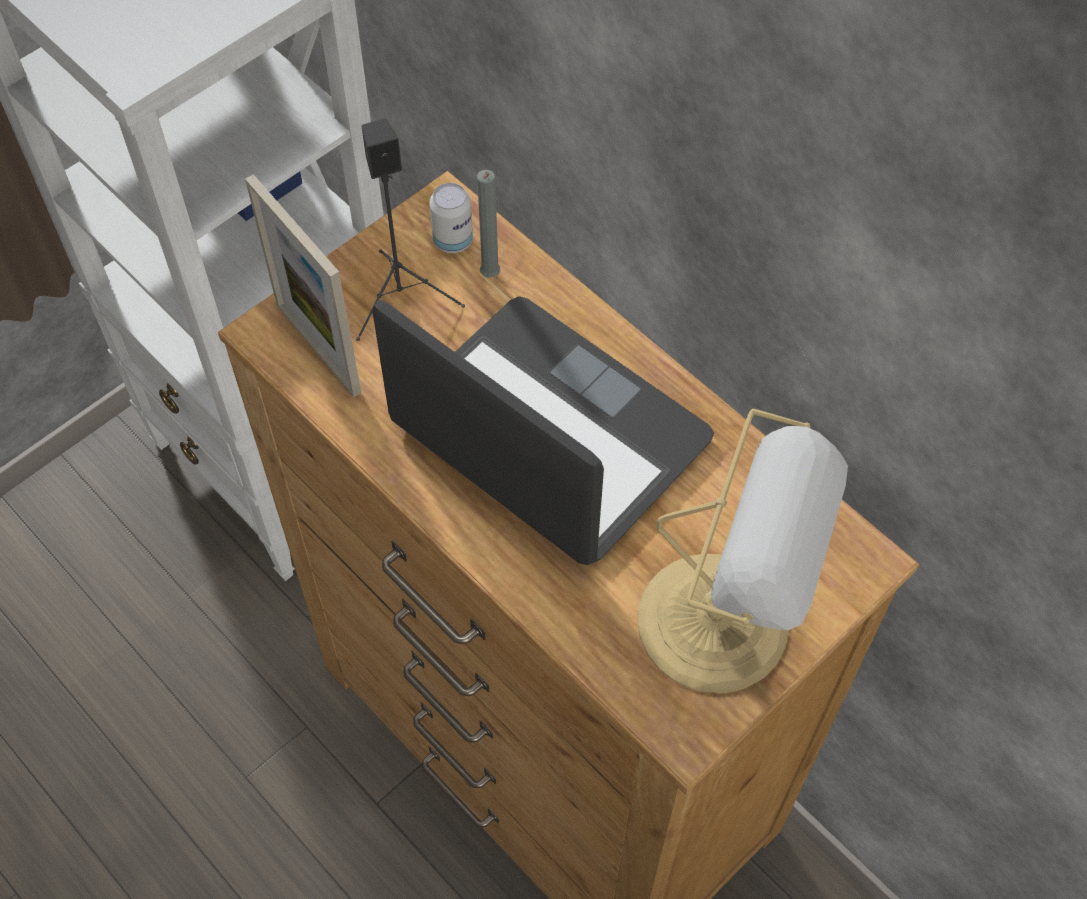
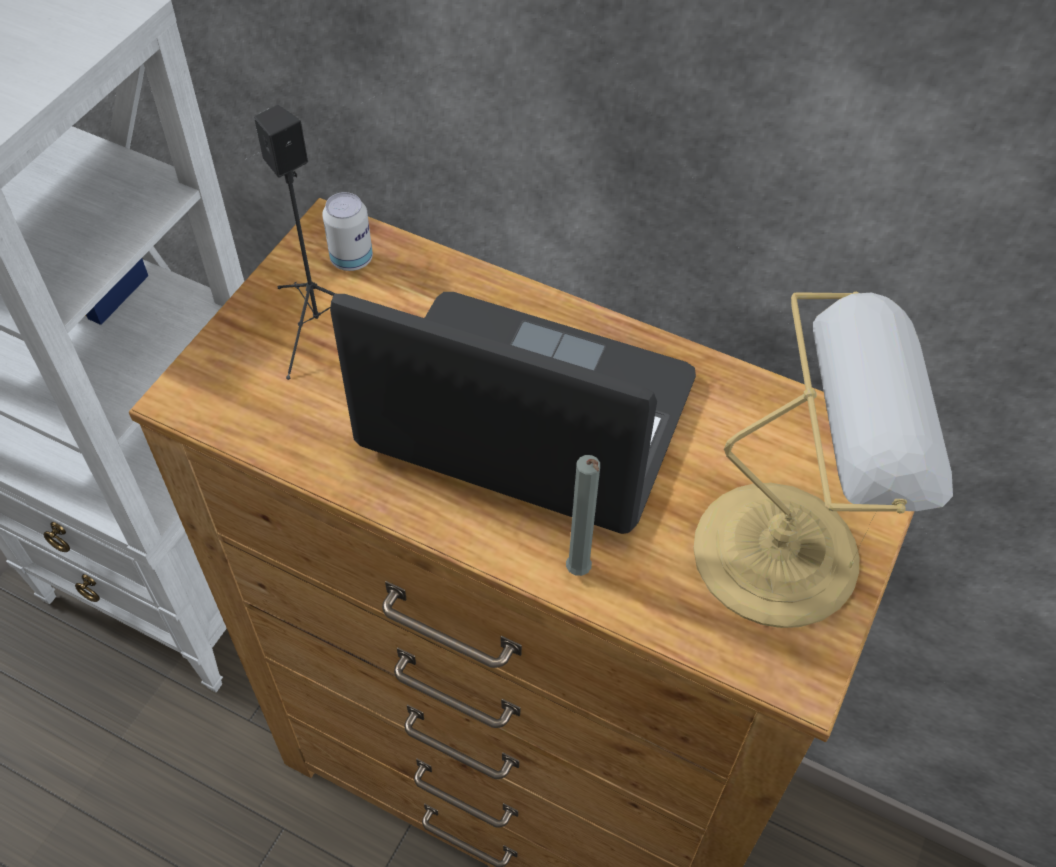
camera: 20 degrees left, 5 degrees down
(318, 348) = (248, 398): picture frame -> none
(489, 277) = (403, 284): grey candle -> grey candle (579, 573)

